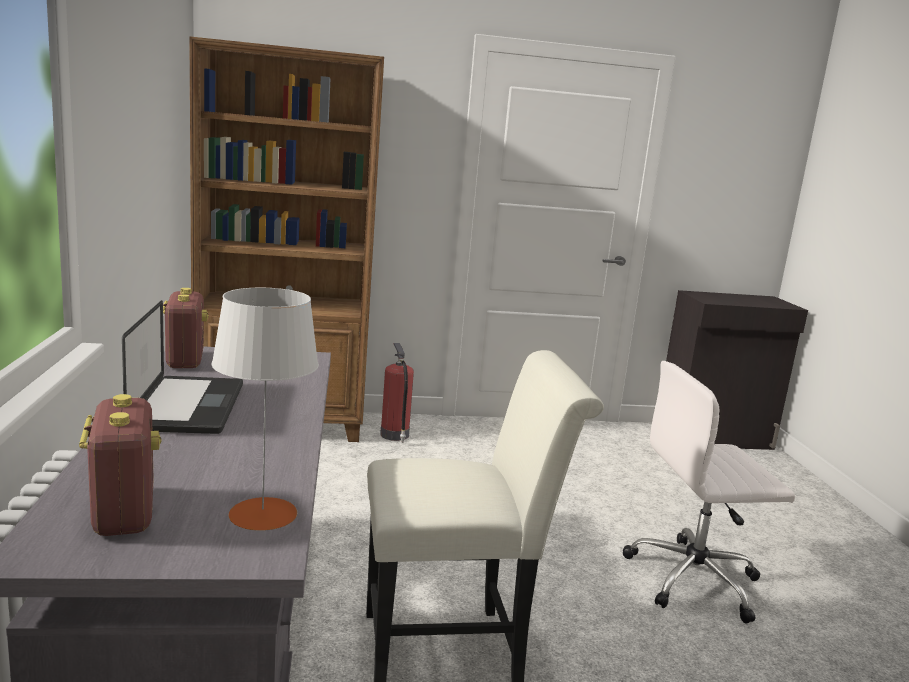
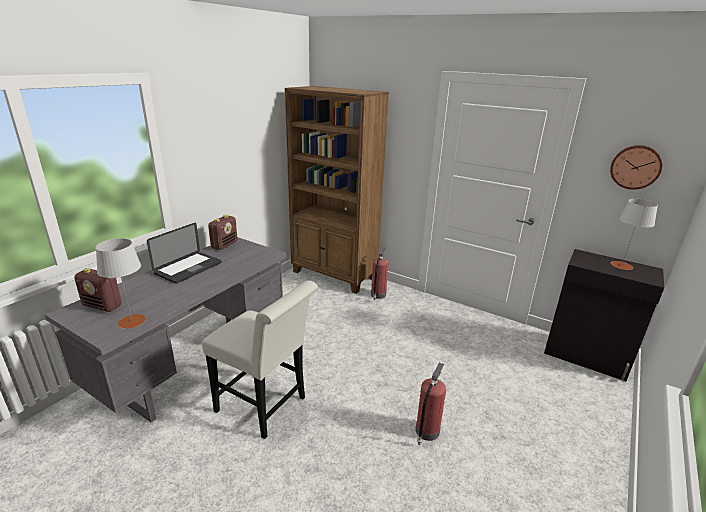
camera: 40 degrees right, 10 degrees up
(123, 512) = (103, 306): radio -> radio turned 90 degrees clockwise
(695, 579) = (426, 432): white office chair -> fire extinguisher
(735, 170) = (635, 167): none -> wall clock
(744, 298) = (621, 265): none -> grey table lamp

